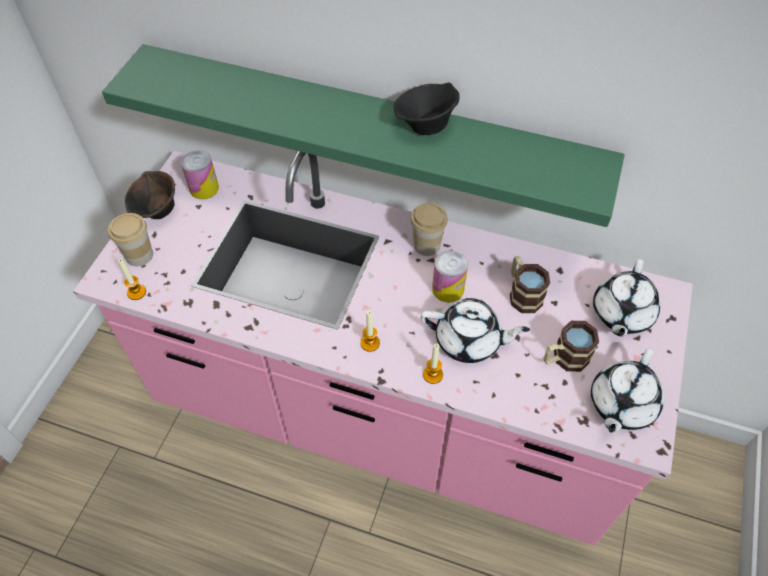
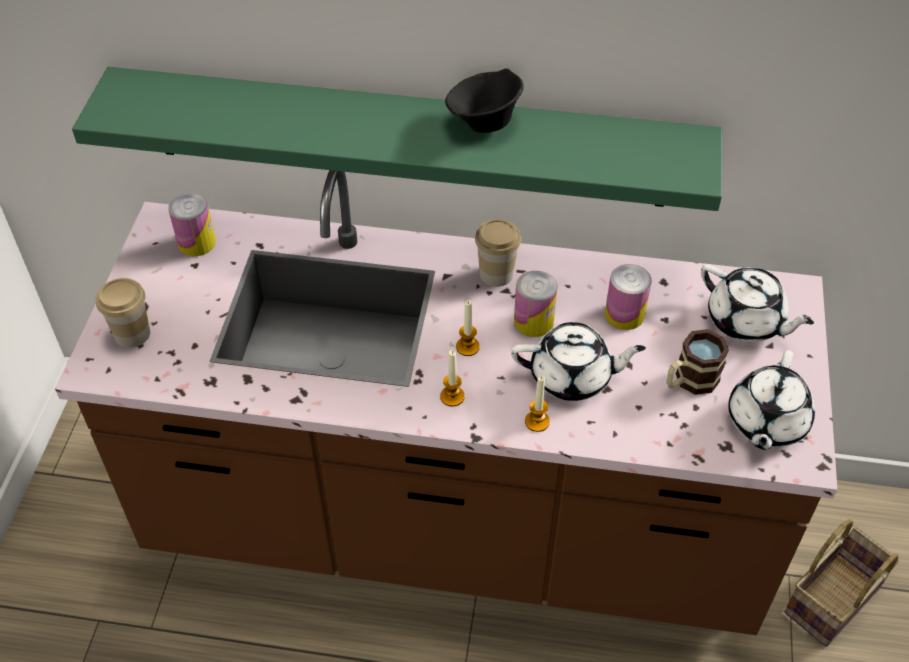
camera: 10 degrees left, 5 degrees down
(136, 292) = (140, 378): candle -> candle (467, 347)
(157, 211) = (142, 278): brown bowl -> none
(384, 418) = (454, 528): pink counter -> brown counter
(522, 293) = (624, 314): mug -> can
(621, 314) = (746, 321): white teapot -> white teapot turned 60 degrees counterclockwise
(660, 525) = (832, 602): none -> basket

